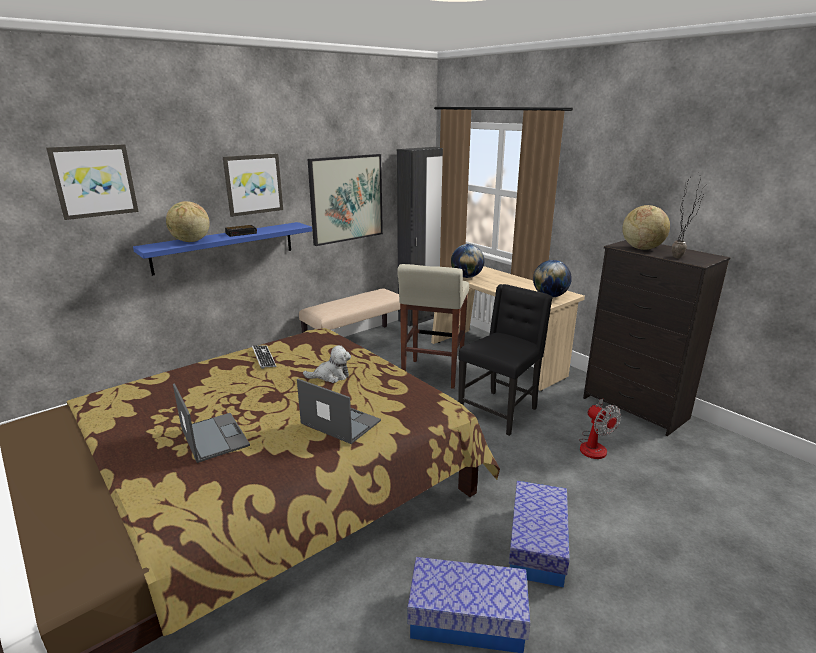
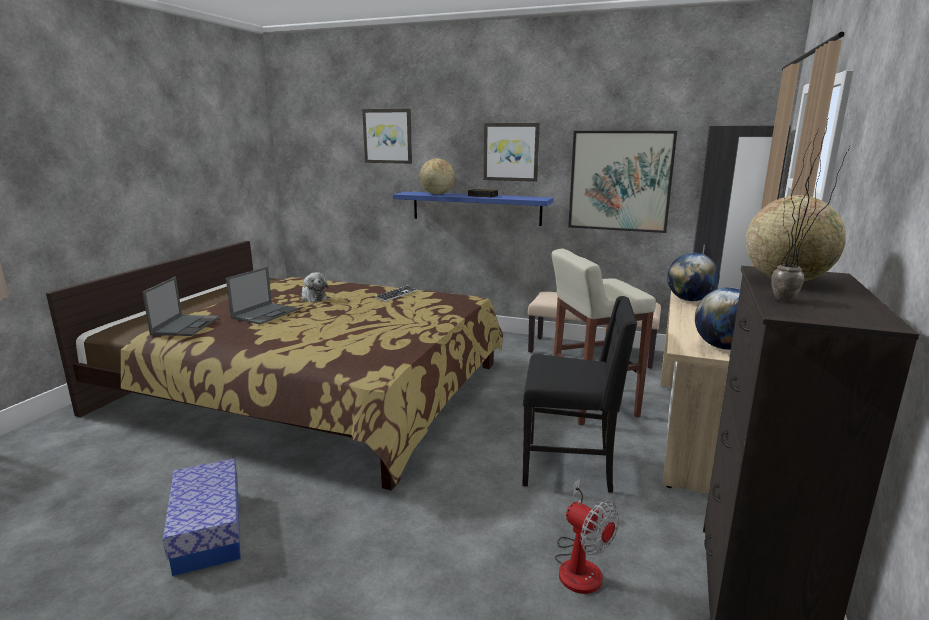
camera: 60 degrees right, 5 degrees down
(331, 376) = (389, 319): plush toy -> plush toy (313, 298)
(339, 422) = (313, 339): laptop -> laptop (186, 325)
(537, 544) = (330, 552): storage box -> none
(594, 445) = (580, 564): fan -> fan turned 75 degrees counterclockwise

